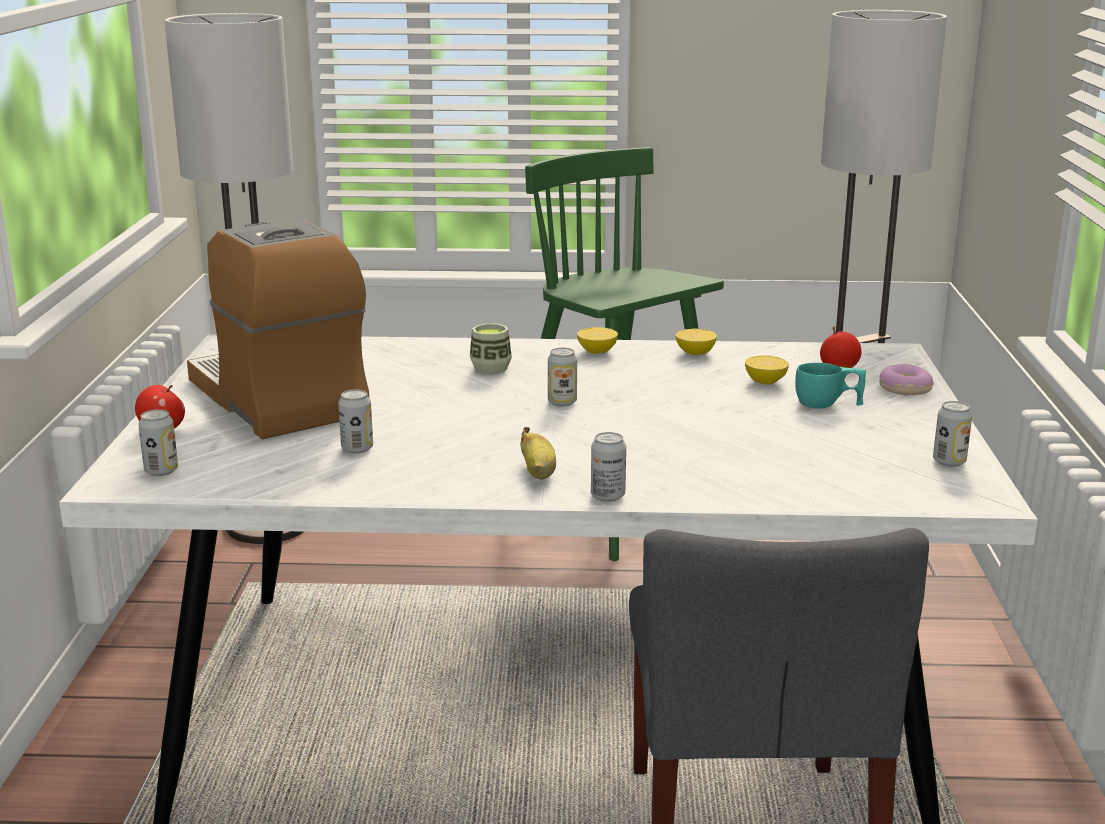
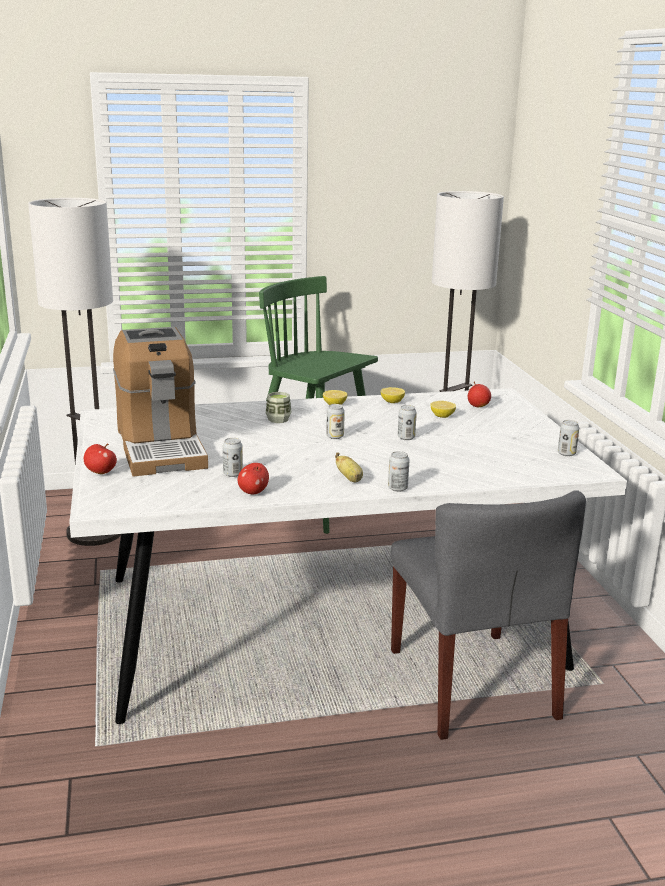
camera: 15 degrees left, 0 degrees up
(161, 471) = (121, 497): can -> can (406, 438)
(278, 399) = (160, 447): coffee machine -> coffee machine turned 150 degrees counterclockwise
(367, 481) = (253, 492): none -> apple
(828, 405) = (484, 427): turquoise cup -> none
(904, 389) = (519, 415): donut -> none

